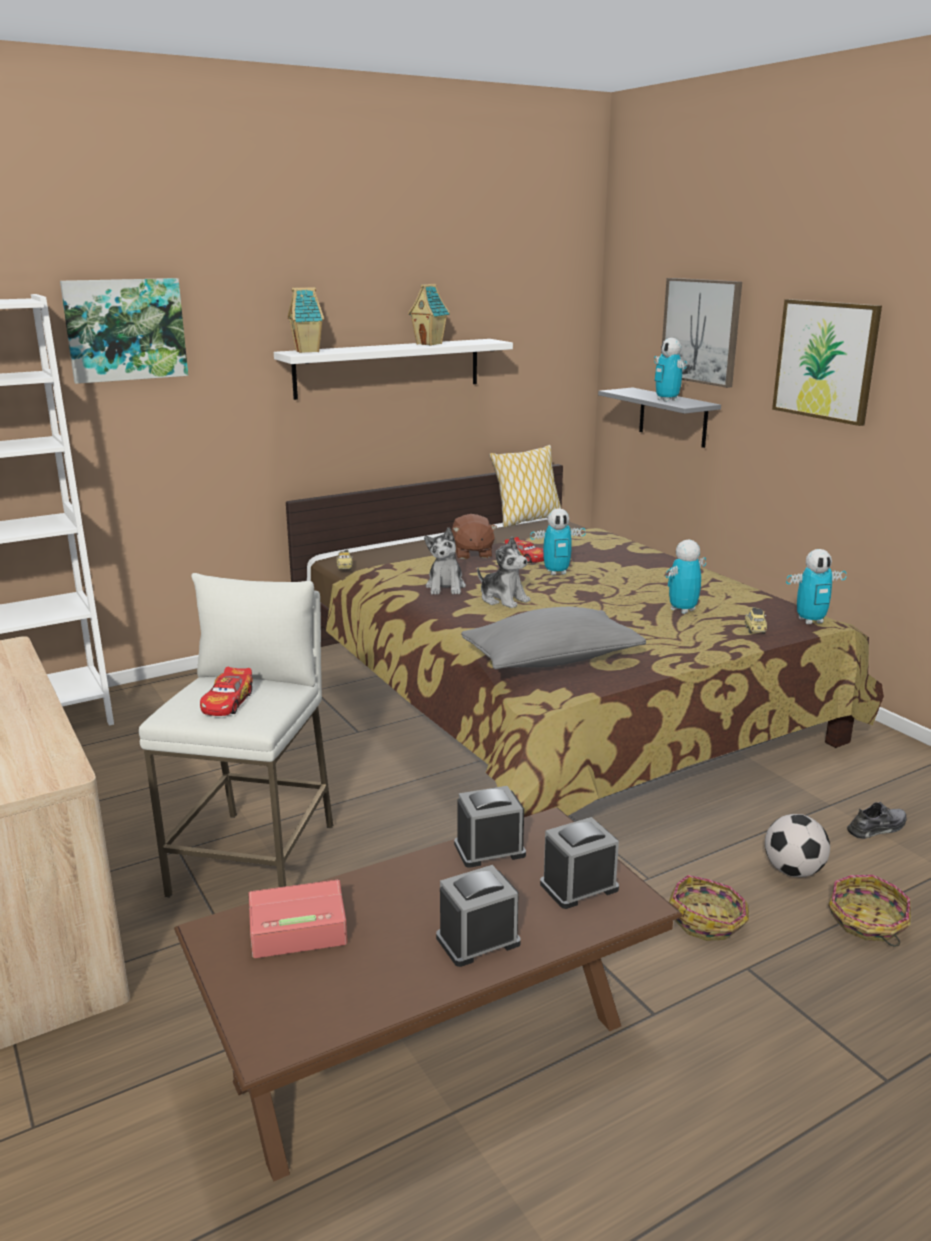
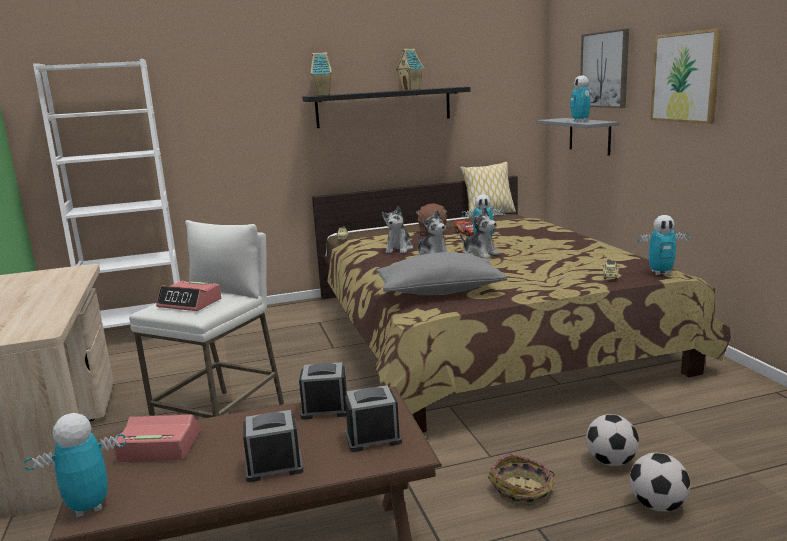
camera: 15 degrees right, 5 degrees down
(125, 329) = (203, 82): picture -> none
(227, 702) = (190, 303): toy car -> alarm clock
(388, 368) = (384, 107): white shelf -> black shelf
(565, 594) = (480, 254): none -> plush toy
(682, 610) = (561, 264): toy robot -> toy robot (88, 507)
(867, 922) = (657, 505): basket -> football
(877, 828) = (699, 436): grey shoe -> none

